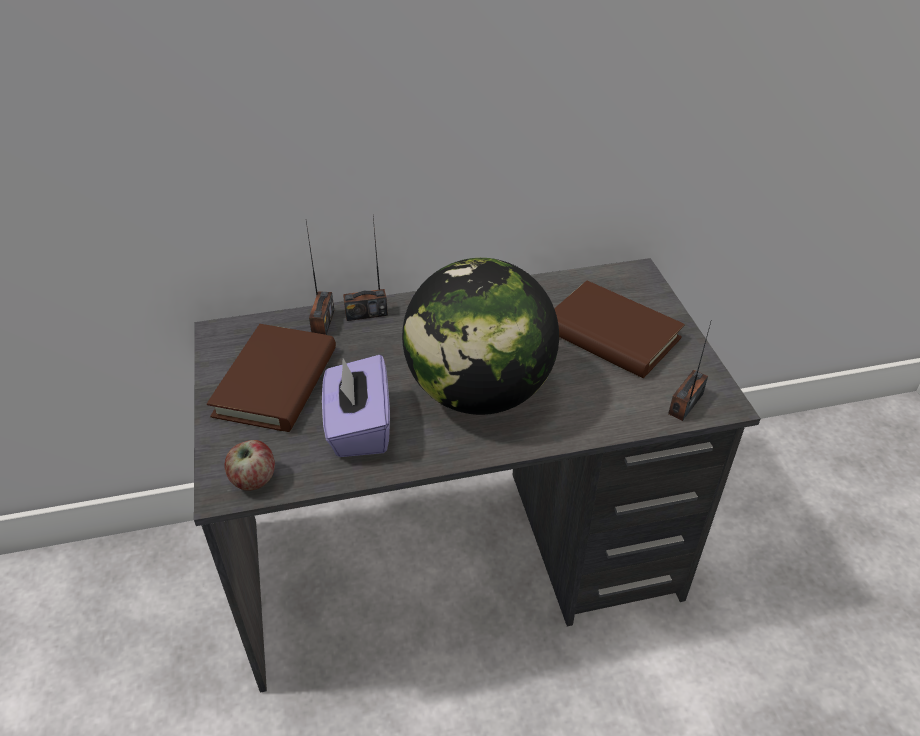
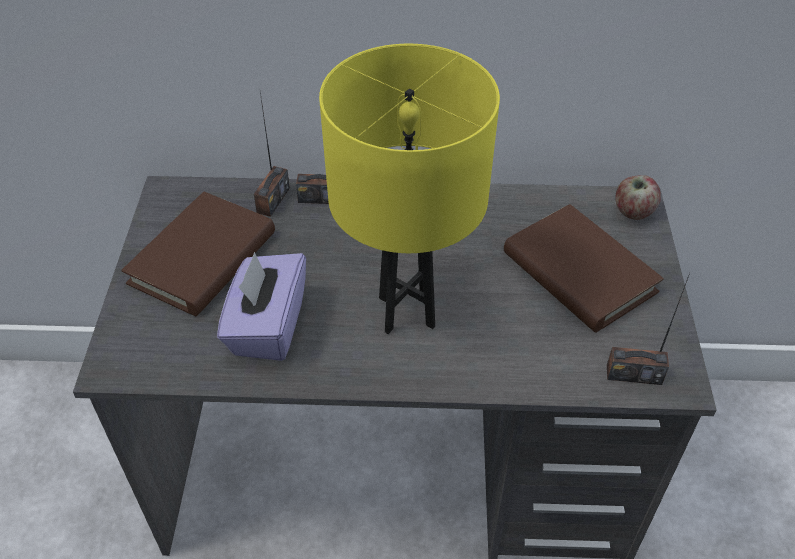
camera: 15 degrees right, 5 degrees up
(253, 479) = (143, 361): apple -> apple (633, 212)
(479, 392) = (407, 312): globe -> yellow table lamp
(686, 404) = (634, 374): radio -> radio turned 135 degrees counterclockwise

